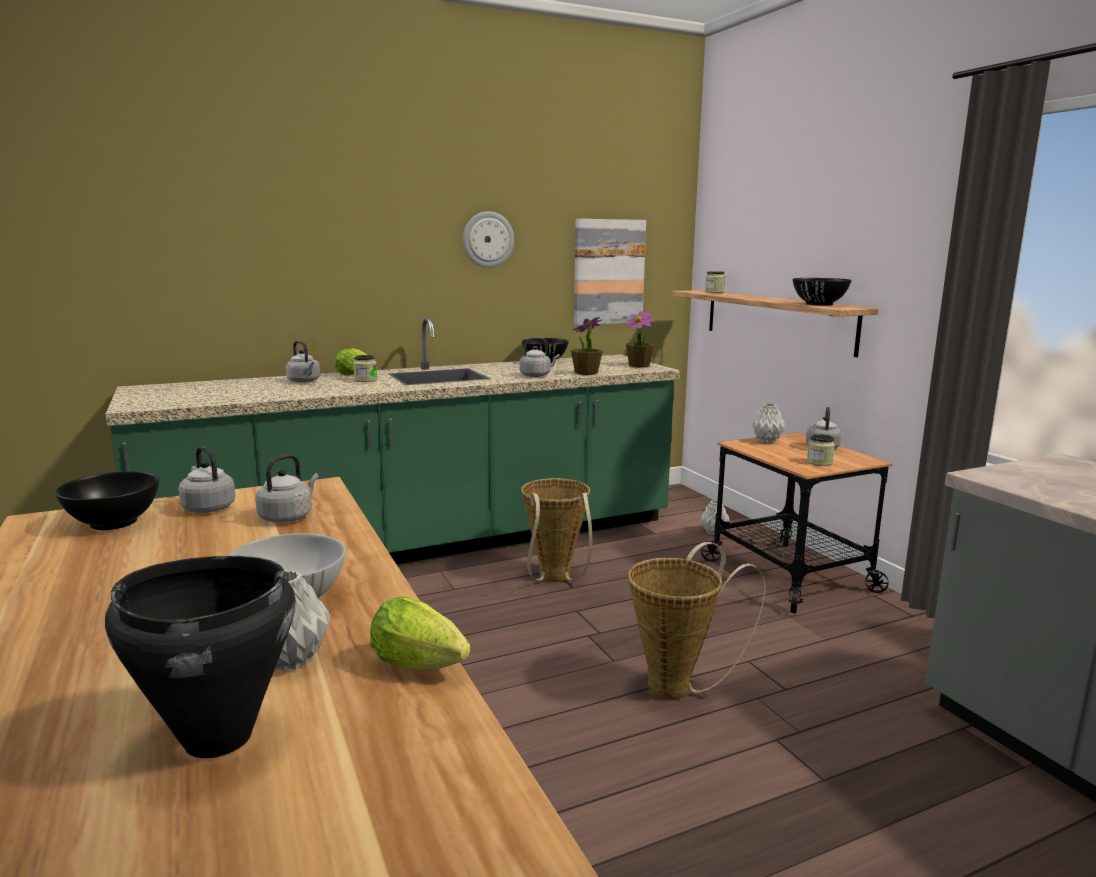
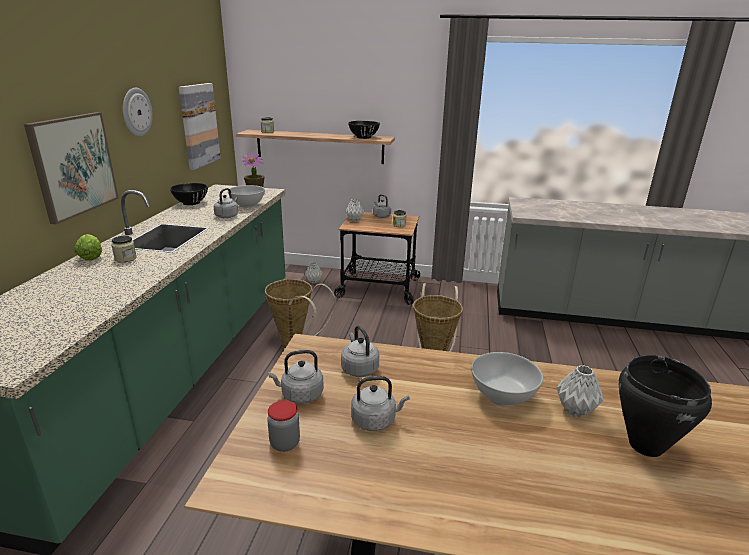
camera: 55 degrees left, 10 degrees up
(113, 523) = (285, 443): black bowl -> jar
(305, 381) = (76, 278): grey kettle -> grey kettle (376, 420)
(375, 280) = (73, 165): none -> picture
(423, 666) = (598, 378): lettuce -> none
(586, 373) = (247, 205): potted plant -> white bowl

